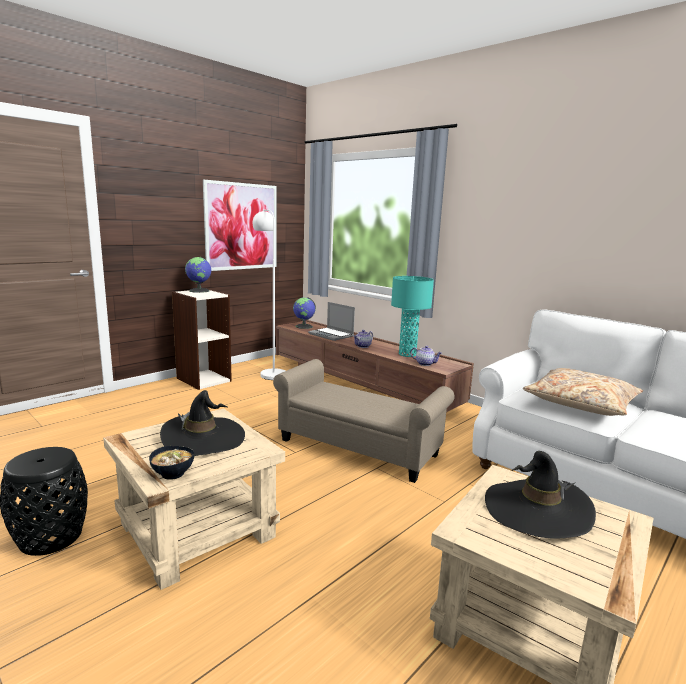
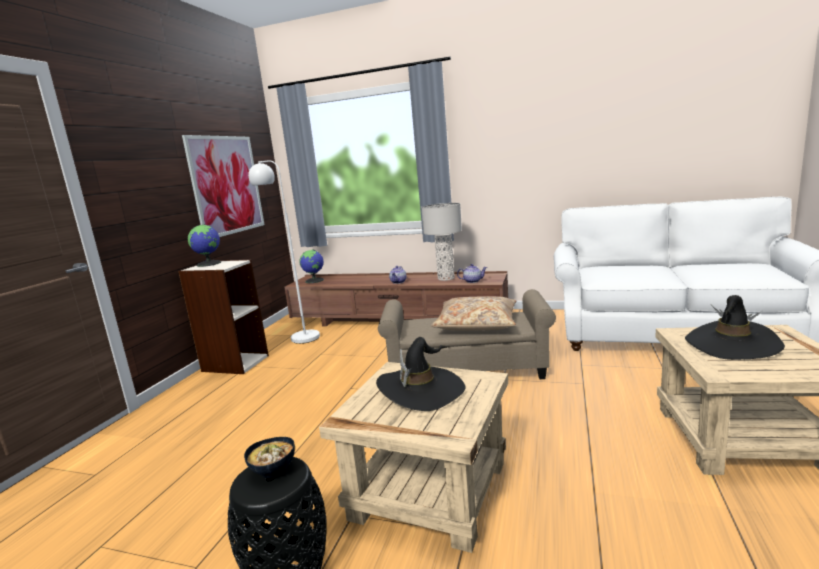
camera: 25 degrees left, 0 degrees up
(173, 474) = (455, 426): bowl -> bowl (274, 471)
(331, 335) = (354, 281): laptop -> none
(407, 354) = (446, 278): turquoise table lamp -> white table lamp
(581, 403) = (639, 272): beige pillow -> beige pillow (476, 324)

